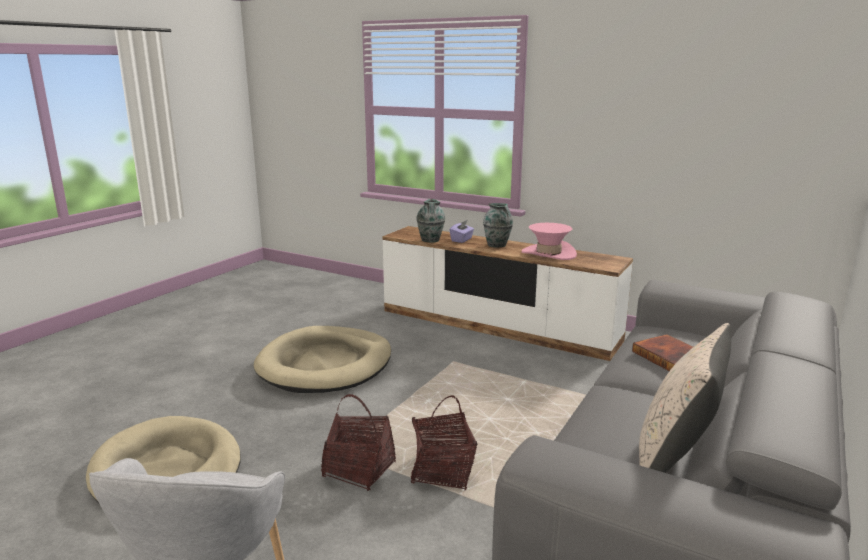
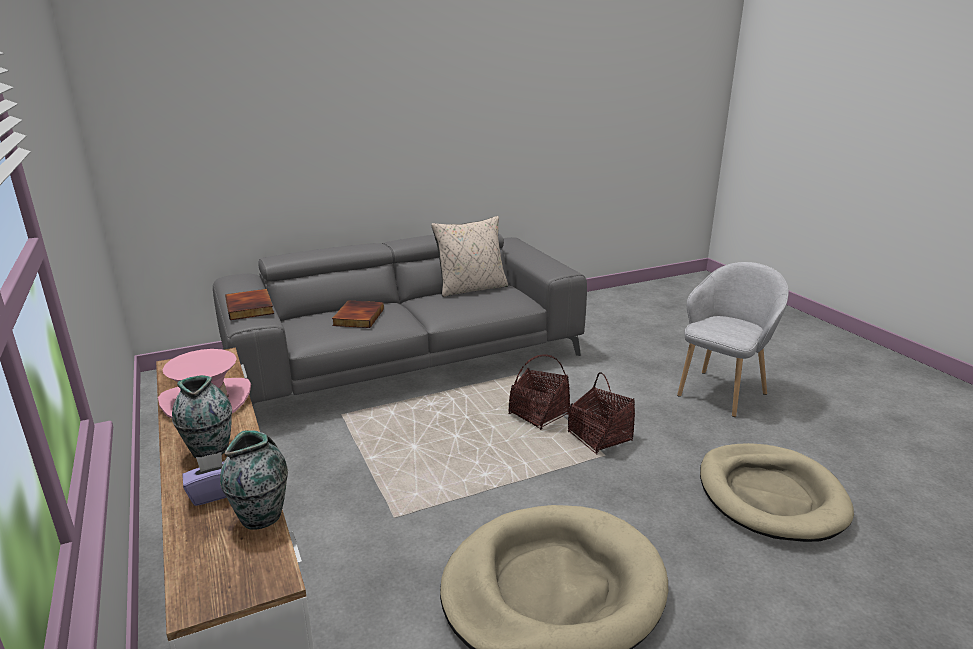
camera: 145 degrees left, 5 degrees up
(697, 290) = (251, 307): none -> book

